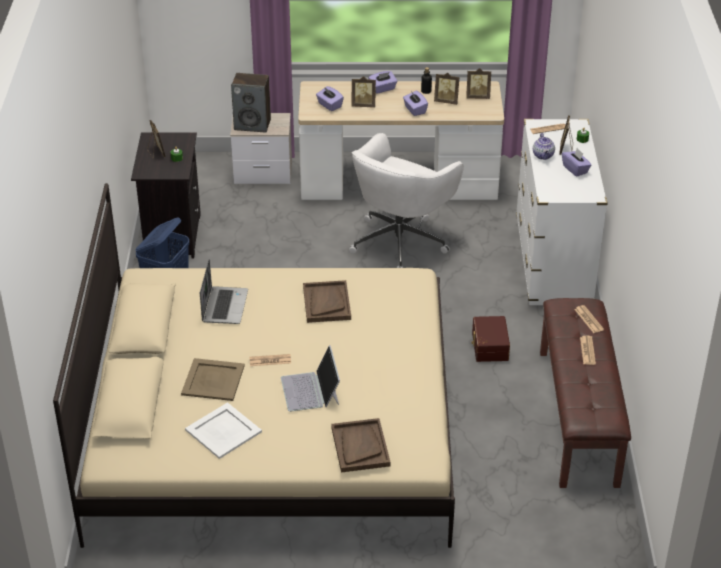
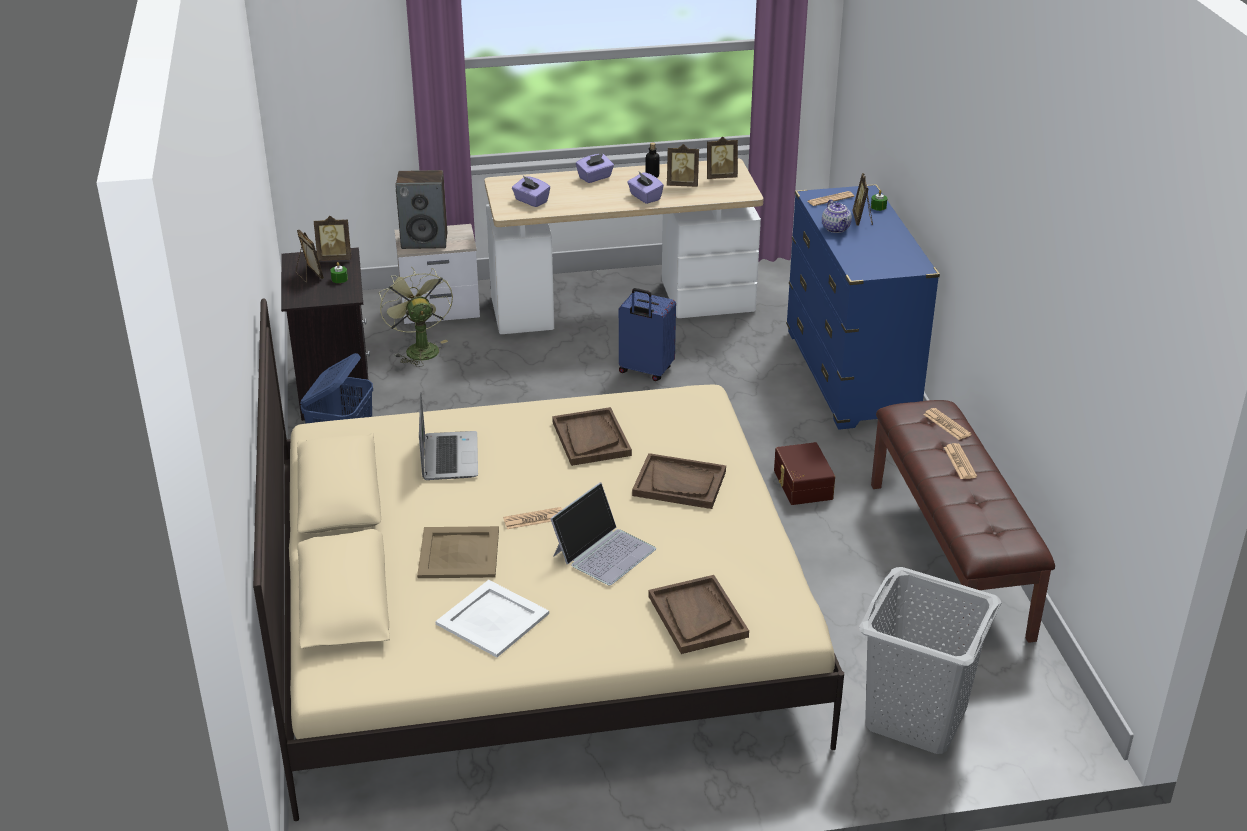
camera: 10 degrees left, 5 degrees down
(240, 205) = (419, 348): none -> green fan
(311, 391) = (604, 551): laptop -> laptop turned 120 degrees counterclockwise
(363, 105) = (576, 197): picture frame -> picture frame (335, 258)
(378, 345) = (679, 483): none -> brown tray
(400, 241) = (645, 371): white office chair -> blue suitcase
(514, 531) = (915, 716): none -> grey laundry basket
(553, 262) = (850, 376): white dresser -> blue dresser
(575, 169) = (883, 240): purple tissue box -> none

